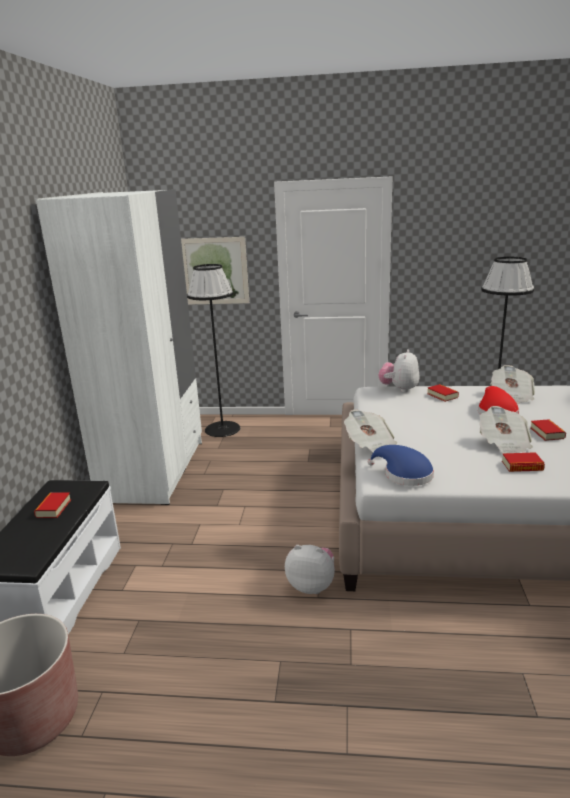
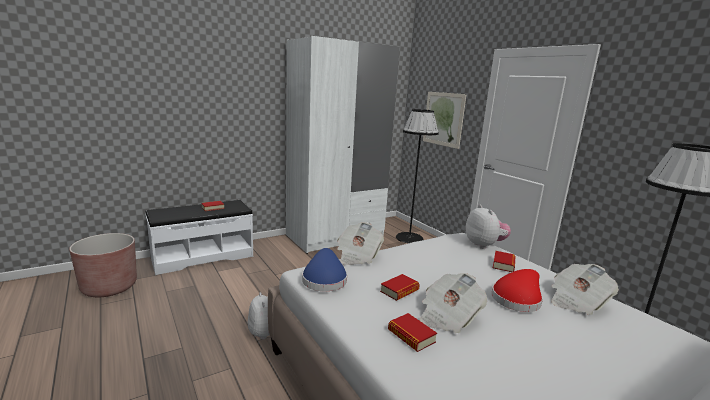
camera: 50 degrees right, 5 degrees down
(399, 389) = (484, 245): plush toy -> plush toy turned 90 degrees clockwise
(547, 433) = (518, 340): book -> book (399, 291)

